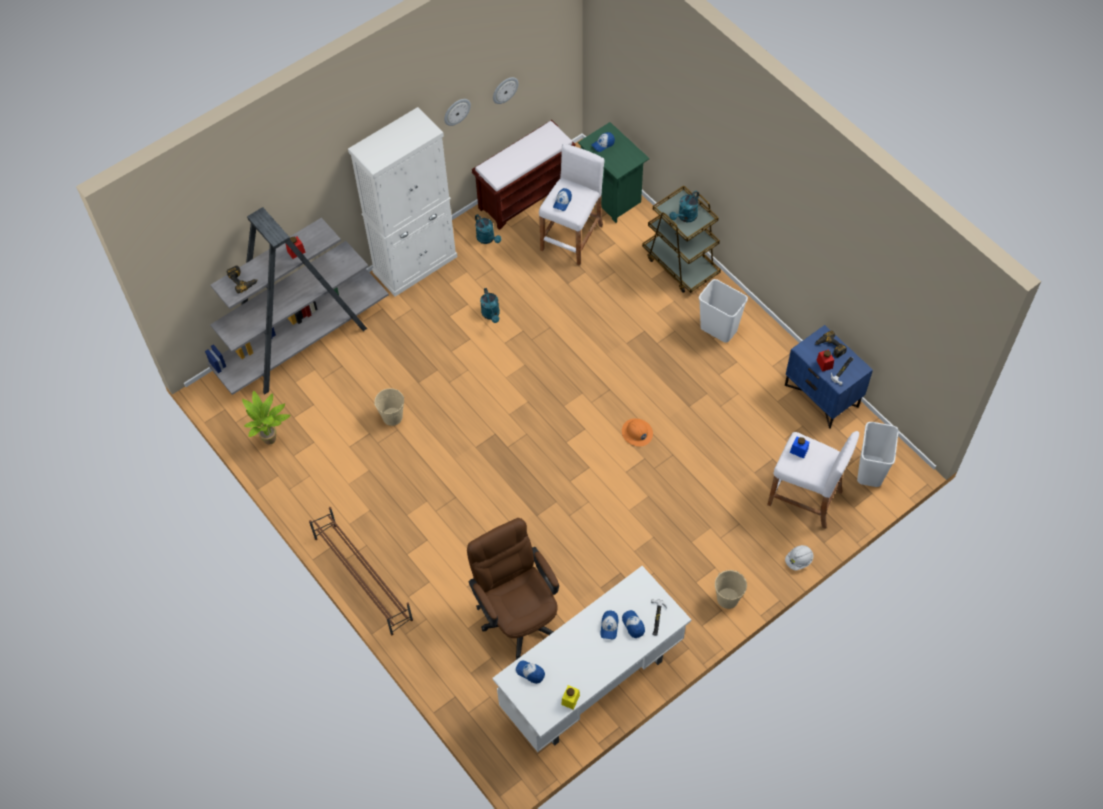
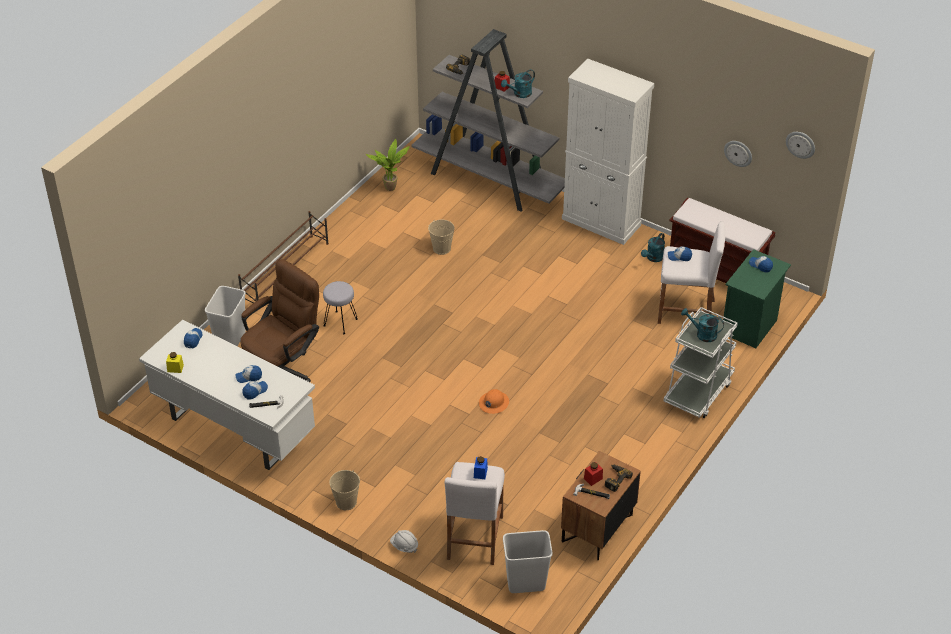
camera: 70 degrees right, 15 degrees down
(456, 111) = (689, 126): wall clock -> wall clock (800, 144)
(468, 542) = (340, 322): none -> grey stool
(491, 315) = (573, 280): turquoise watering can -> turquoise watering can (520, 94)
(680, 264) = (698, 392): brown cart -> white cart
(719, 329) = (637, 436): white trash can -> white trash can (231, 340)
(822, 395) = (598, 529): blue nightstand -> brown nightstand

